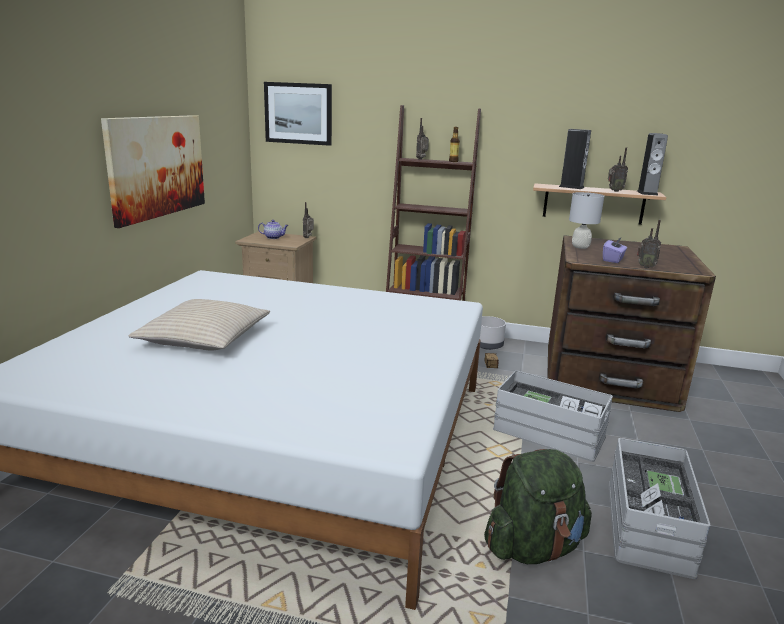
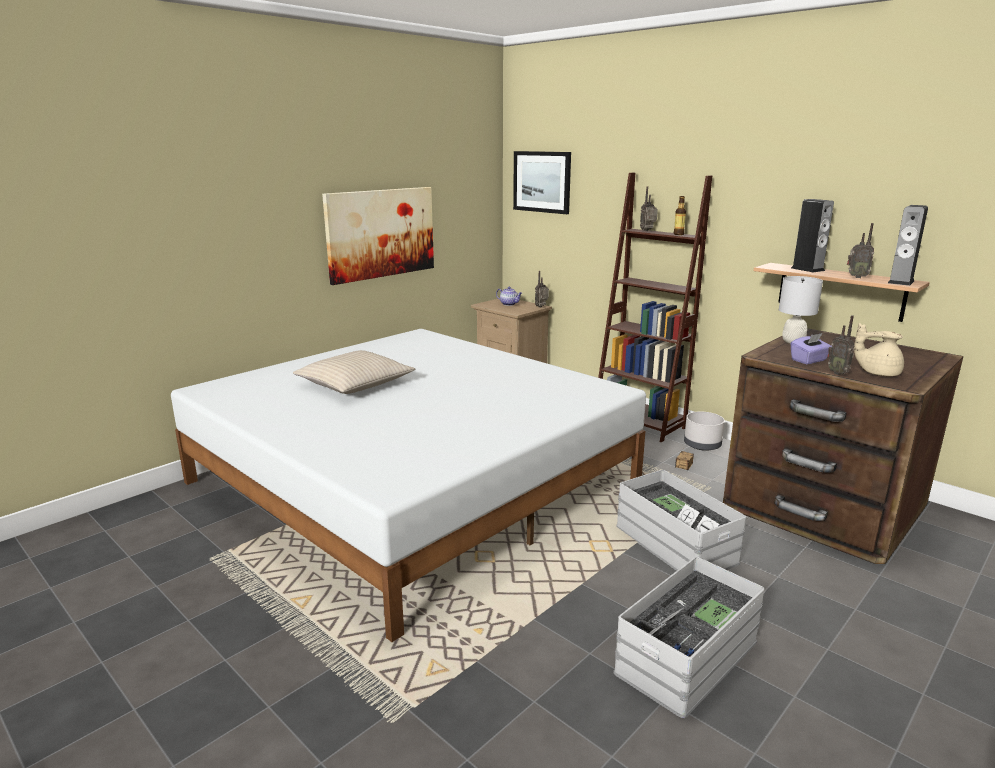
camera: 30 degrees right, 0 degrees up
(533, 547) = (543, 634): green backpack -> none
(666, 264) = (877, 373): none -> beige teapot

